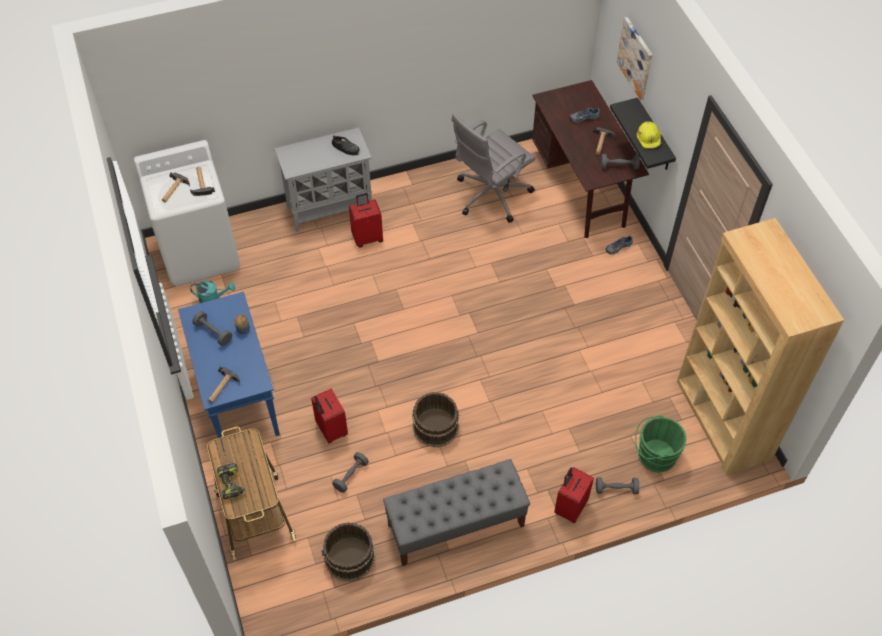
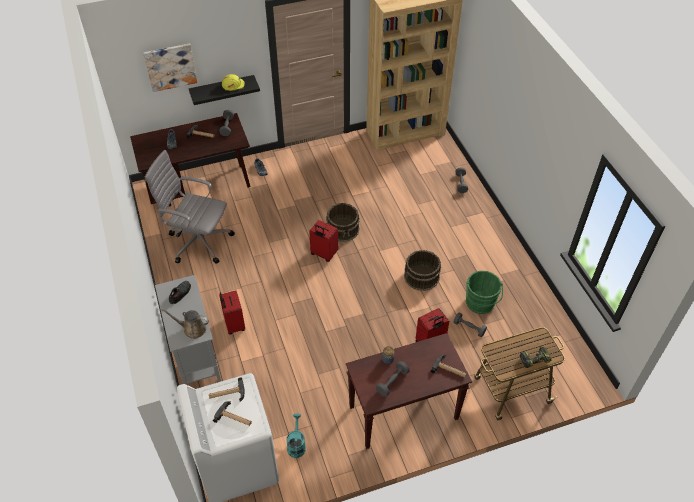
camera: 90 degrees left, 5 degrees down
(237, 396) = (402, 413): blue console table -> brown console table
(299, 162) = (192, 329): none -> brown watering can
(349, 558) = (536, 326): brown bucket -> brown bucket (343, 229)
(455, 525) = (500, 265): grey bench -> none
(490, 195) = (198, 241): grey office chair -> grey office chair turned 150 degrees clockwise
(570, 507) = (477, 206): red suitcase -> red suitcase (323, 254)
(654, 456) = (434, 164): green bucket -> green bucket (480, 304)

